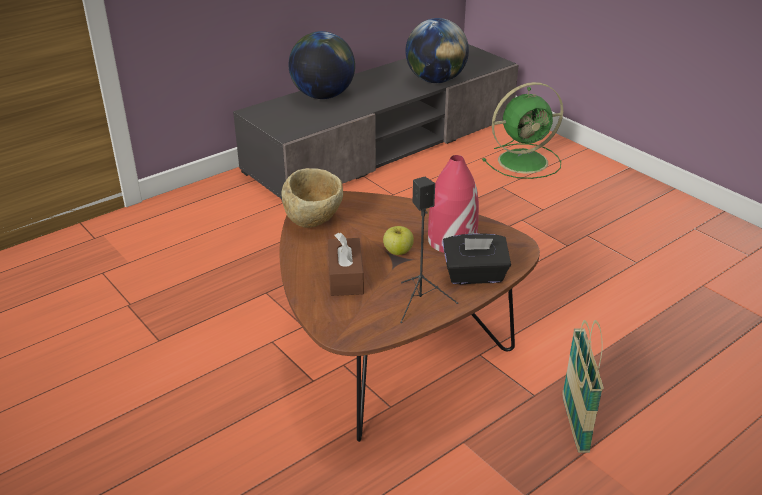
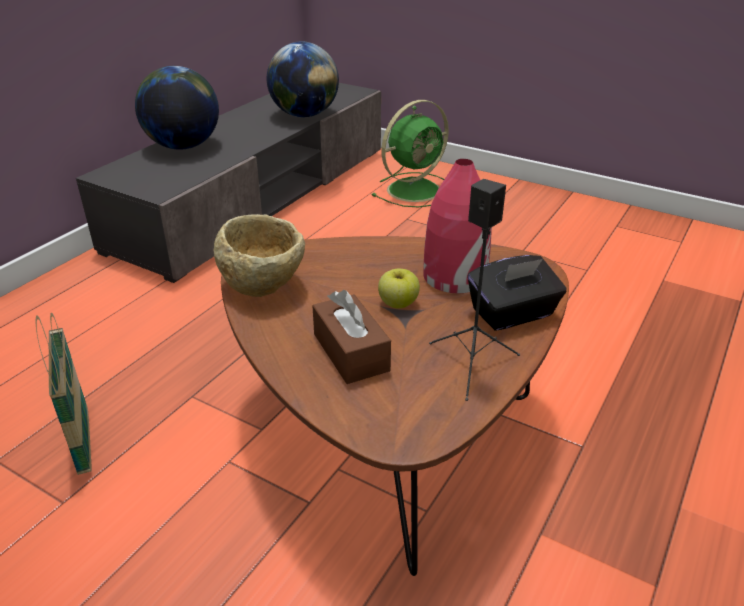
camera: 20 degrees left, 0 degrees up
(575, 424) = (648, 470): basket -> basket (83, 442)

